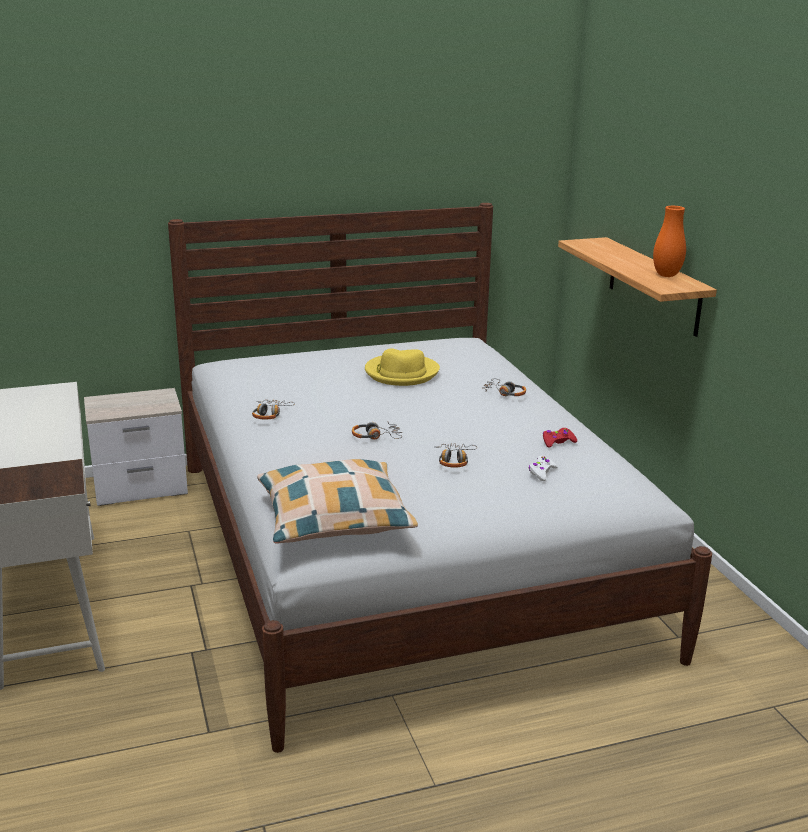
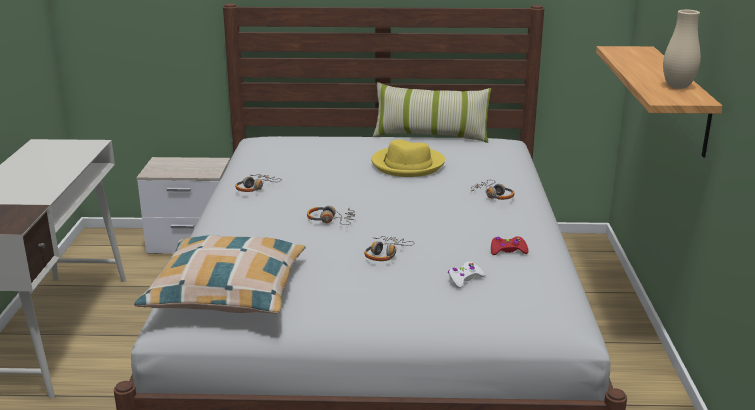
camera: 20 degrees right, 0 degrees up
(395, 342) = (431, 136): none -> pillow
(666, 275) = (677, 87): orange vase -> beige vase

